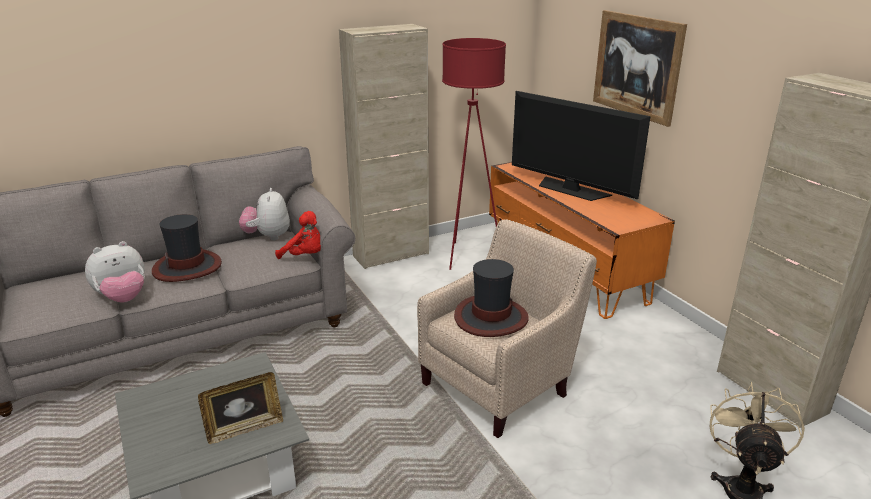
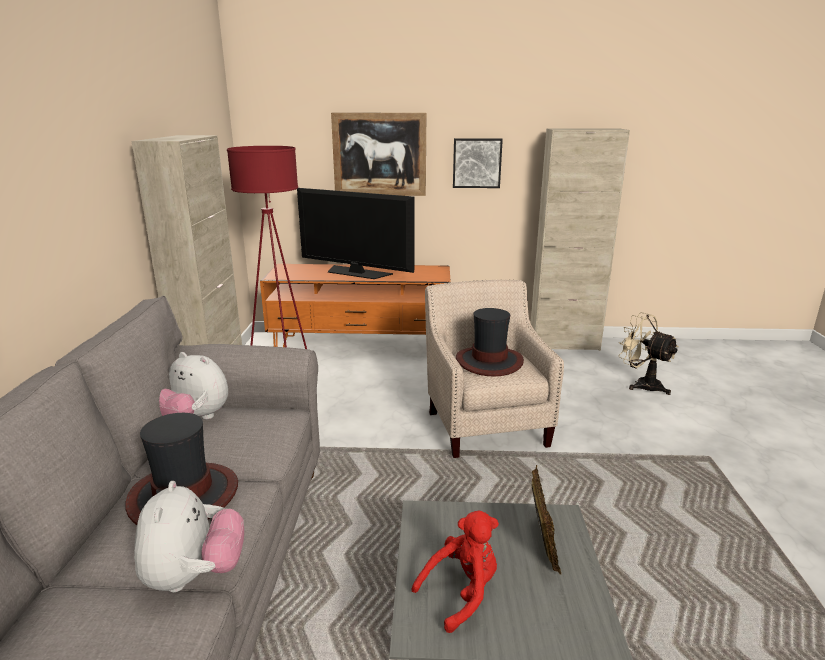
camera: 60 degrees left, 5 degrees down
(306, 256) = (284, 407): red plush toy -> red plush toy (462, 592)
(571, 189) = (356, 273): television -> television turned 45 degrees clockwise
(729, 101) = (477, 163): none -> picture

